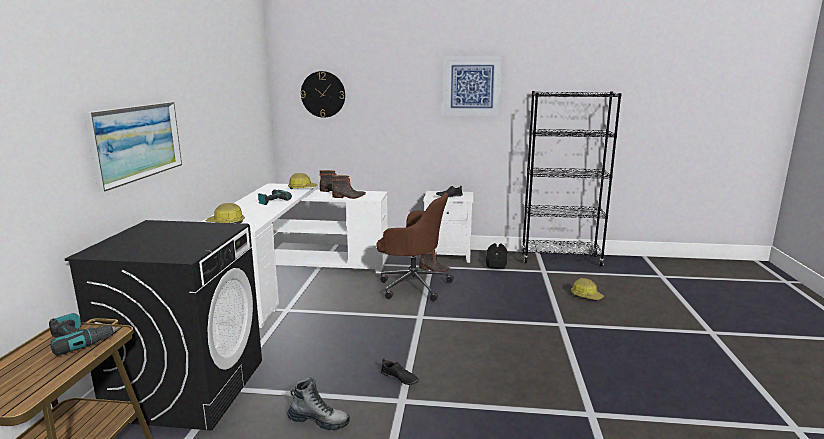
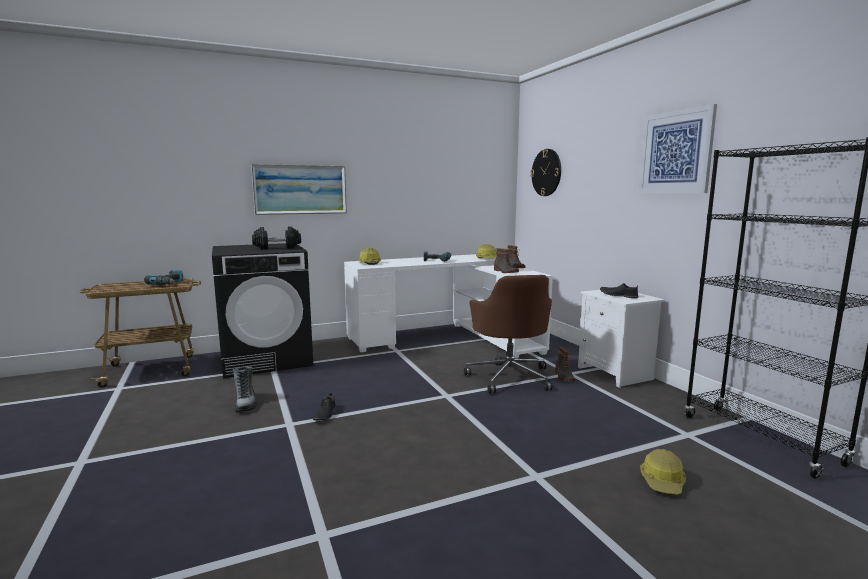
camera: 60 degrees right, 5 degrees down
(496, 263) = (647, 401): black dumbbell -> black dumbbell (277, 247)

